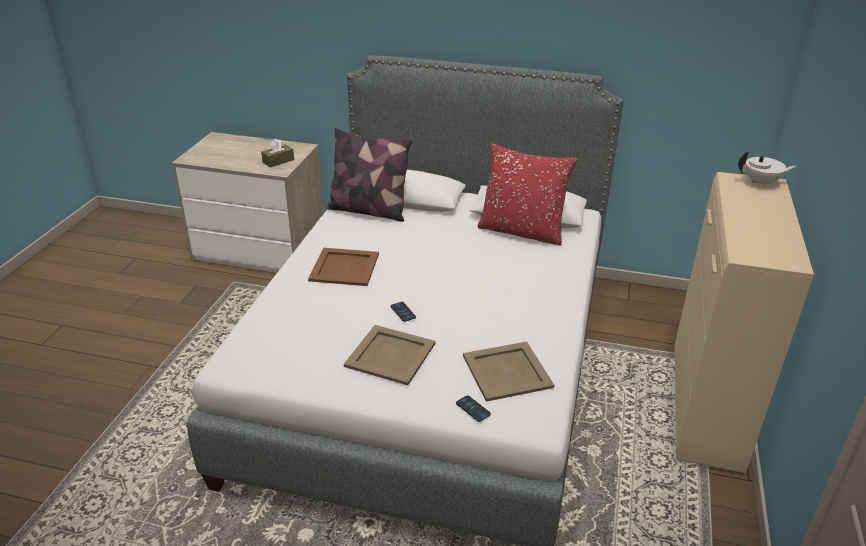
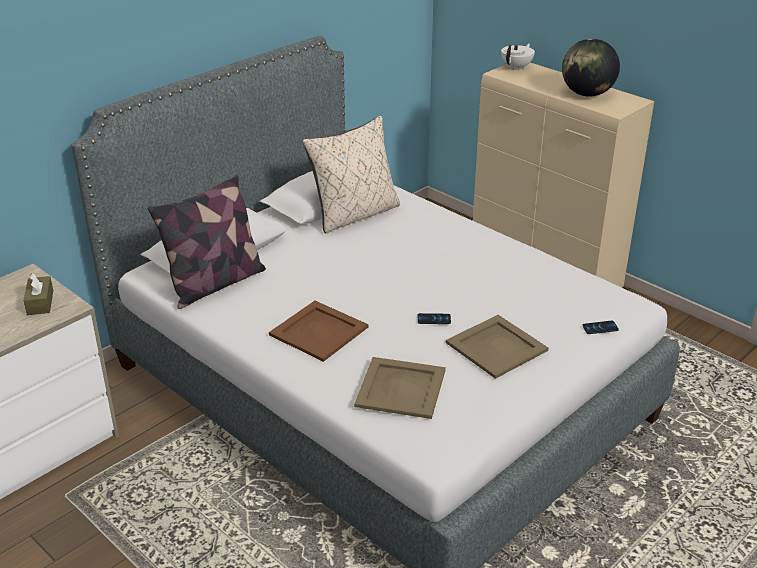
camera: 60 degrees left, 0 degrees up
(507, 371) = (561, 295): beige tray -> beige tray (400, 387)
(522, 231) = (355, 214): red pillow -> beige pillow
(761, 231) = (587, 94): none -> globe

